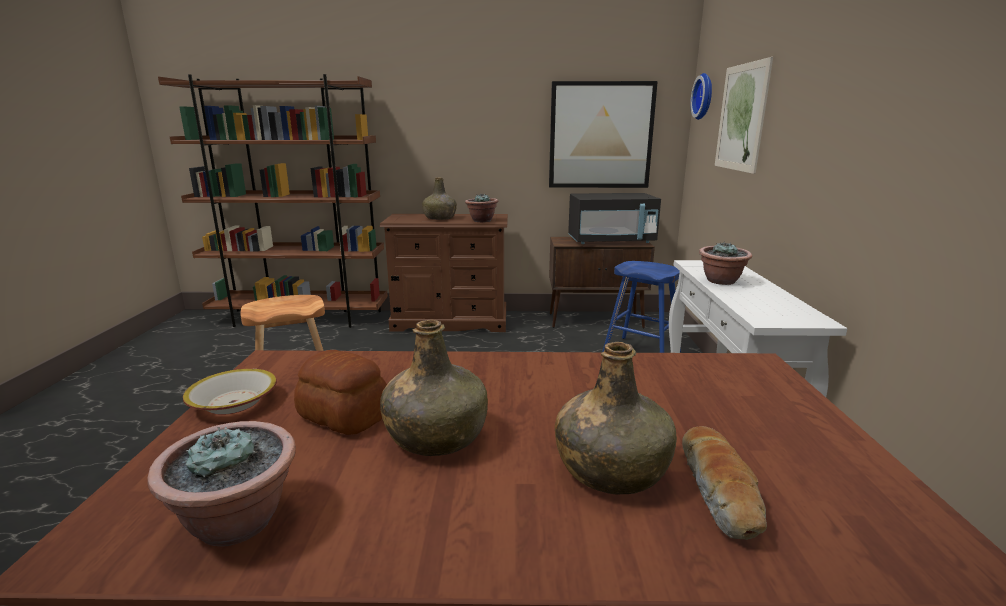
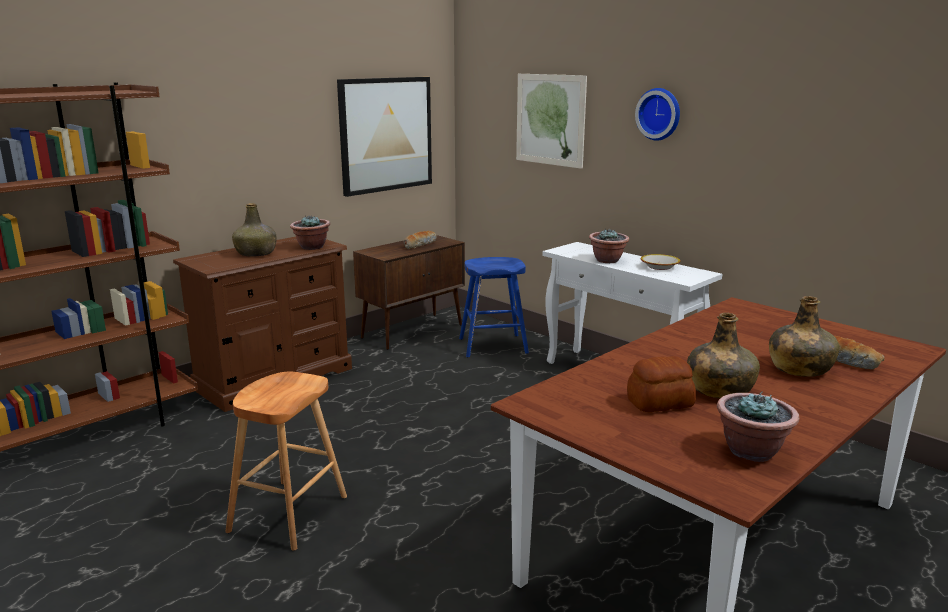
camera: 45 degrees left, 0 degrees up
(233, 403) = (590, 427): bowl -> bowl (660, 267)
(611, 241) = (420, 244): black microwave -> bread
(705, 96) = (481, 93): wall clock -> wall clock (659, 114)

